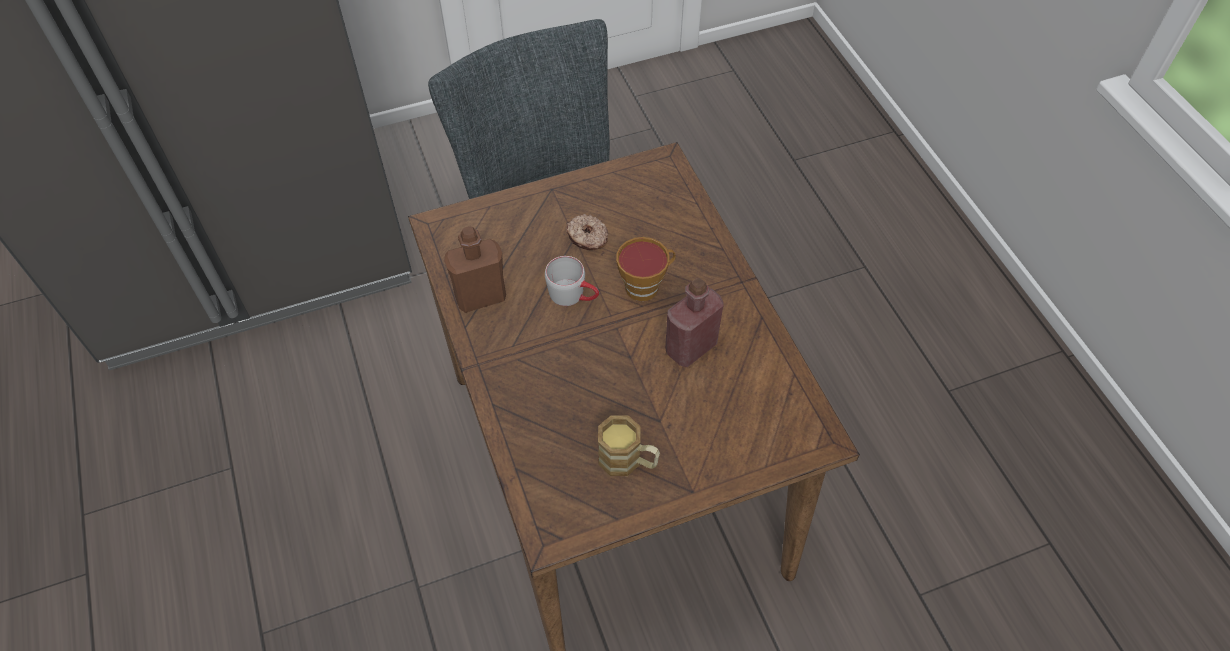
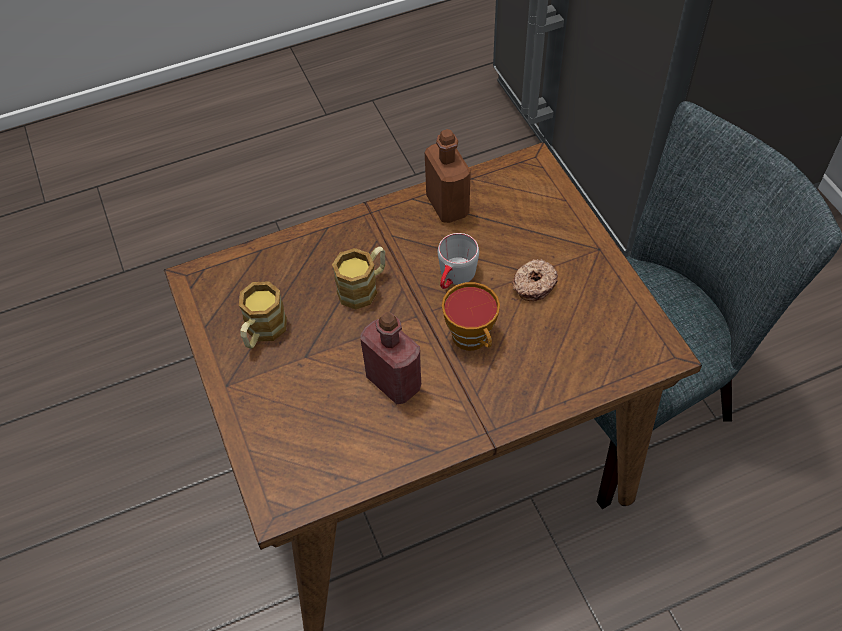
camera: 90 degrees right, 0 degrees up
(578, 370) = (363, 287): none -> mug

